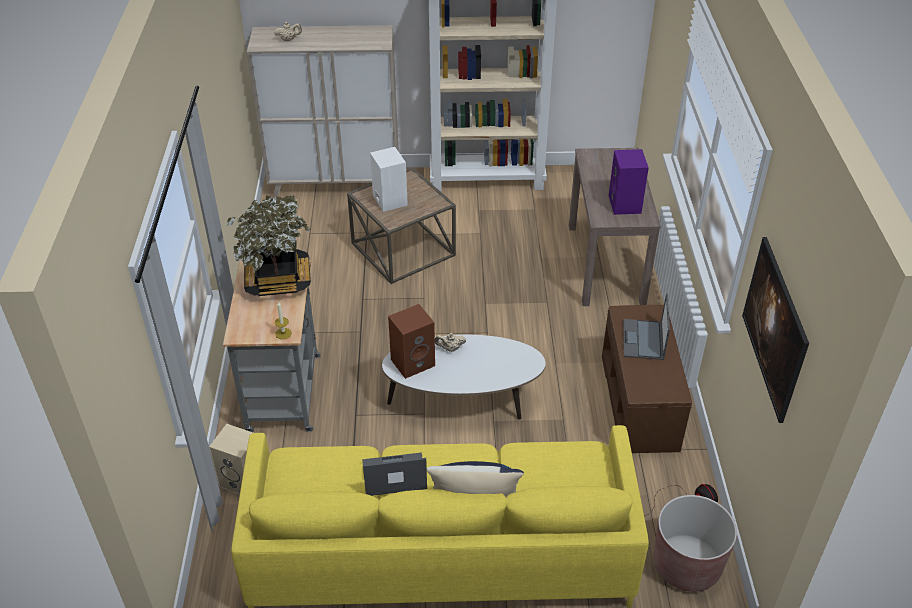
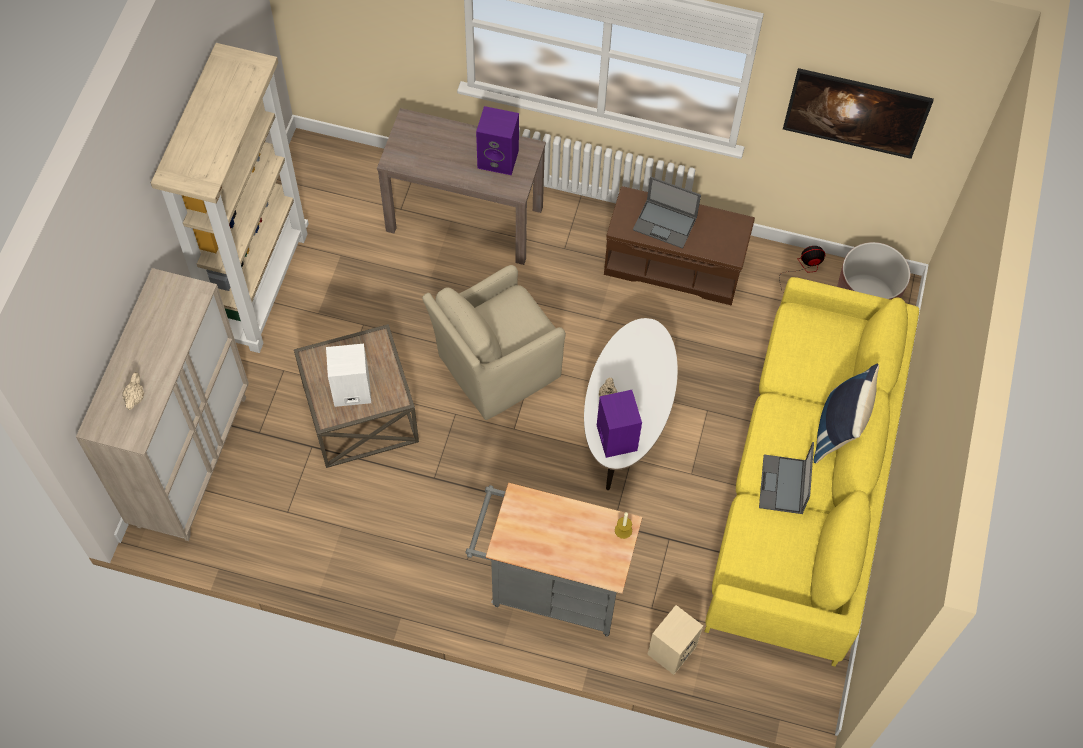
camera: 75 degrees left, 20 degrees up
(278, 280) = (535, 521): potted plant -> none
(413, 362) = (615, 437): brown speaker -> purple speaker
(475, 311) = (495, 368): none -> beige armchair

